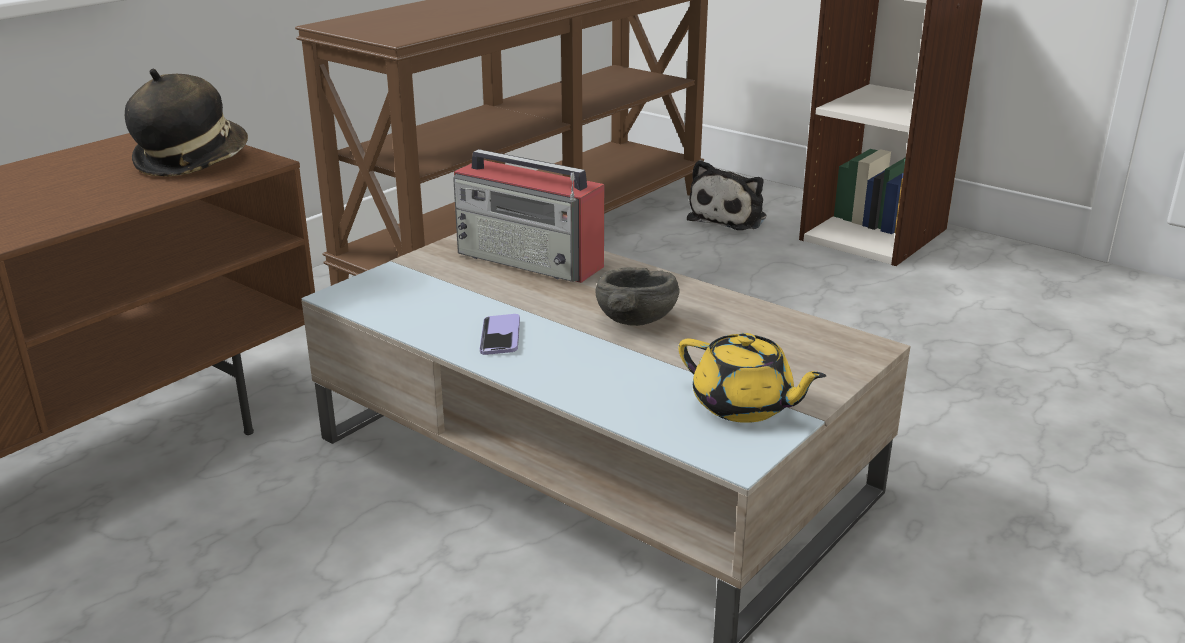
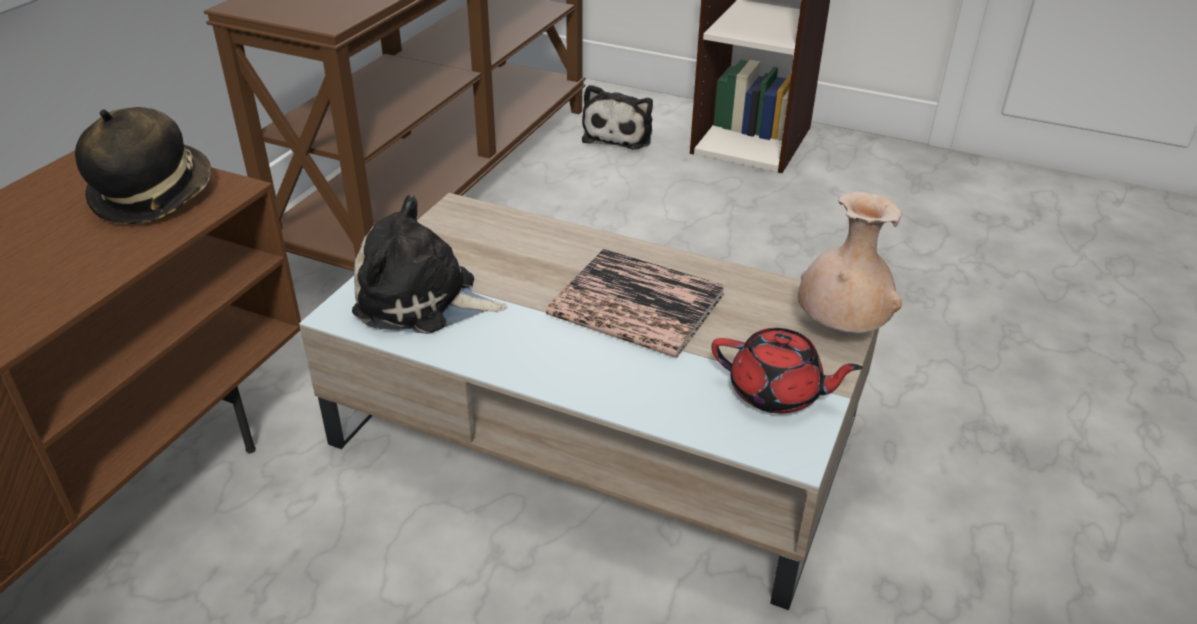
camera: 15 degrees left, 10 degrees up
(424, 294) = (423, 301): none -> plush toy
(500, 336) = (521, 344): phone -> none
(531, 260) = (509, 244): radio -> none
(634, 319) = (636, 304): grey bowl -> book
(744, 406) = (776, 393): yellow teapot -> red teapot
(843, 364) = (840, 330): none -> beige vase

